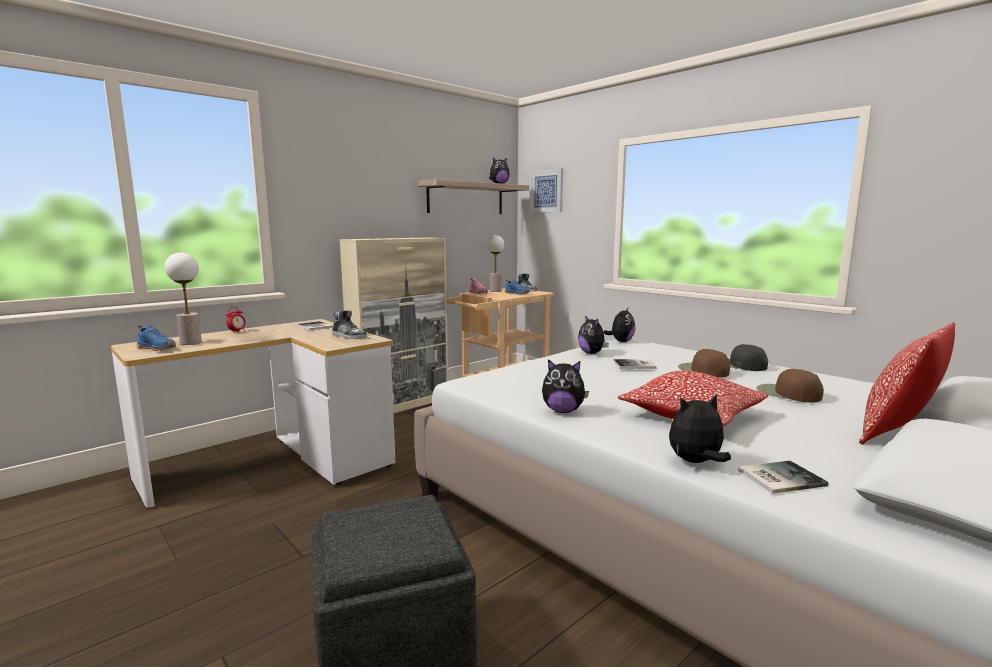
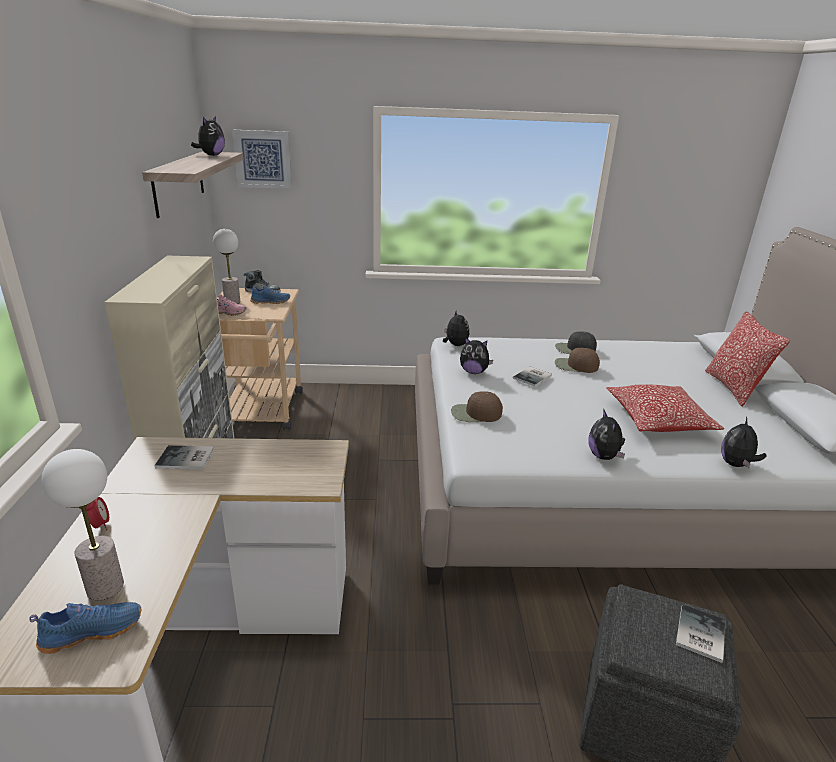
camera: 50 degrees left, 15 degrees up
(349, 336) = (287, 456): shoe -> none
(563, 411) = (604, 456): plush toy -> plush toy turned 120 degrees clockwise
(778, 477) = (773, 455): book -> book (698, 634)
(787, 393) = (648, 372): brown cap -> brown cap (475, 413)

